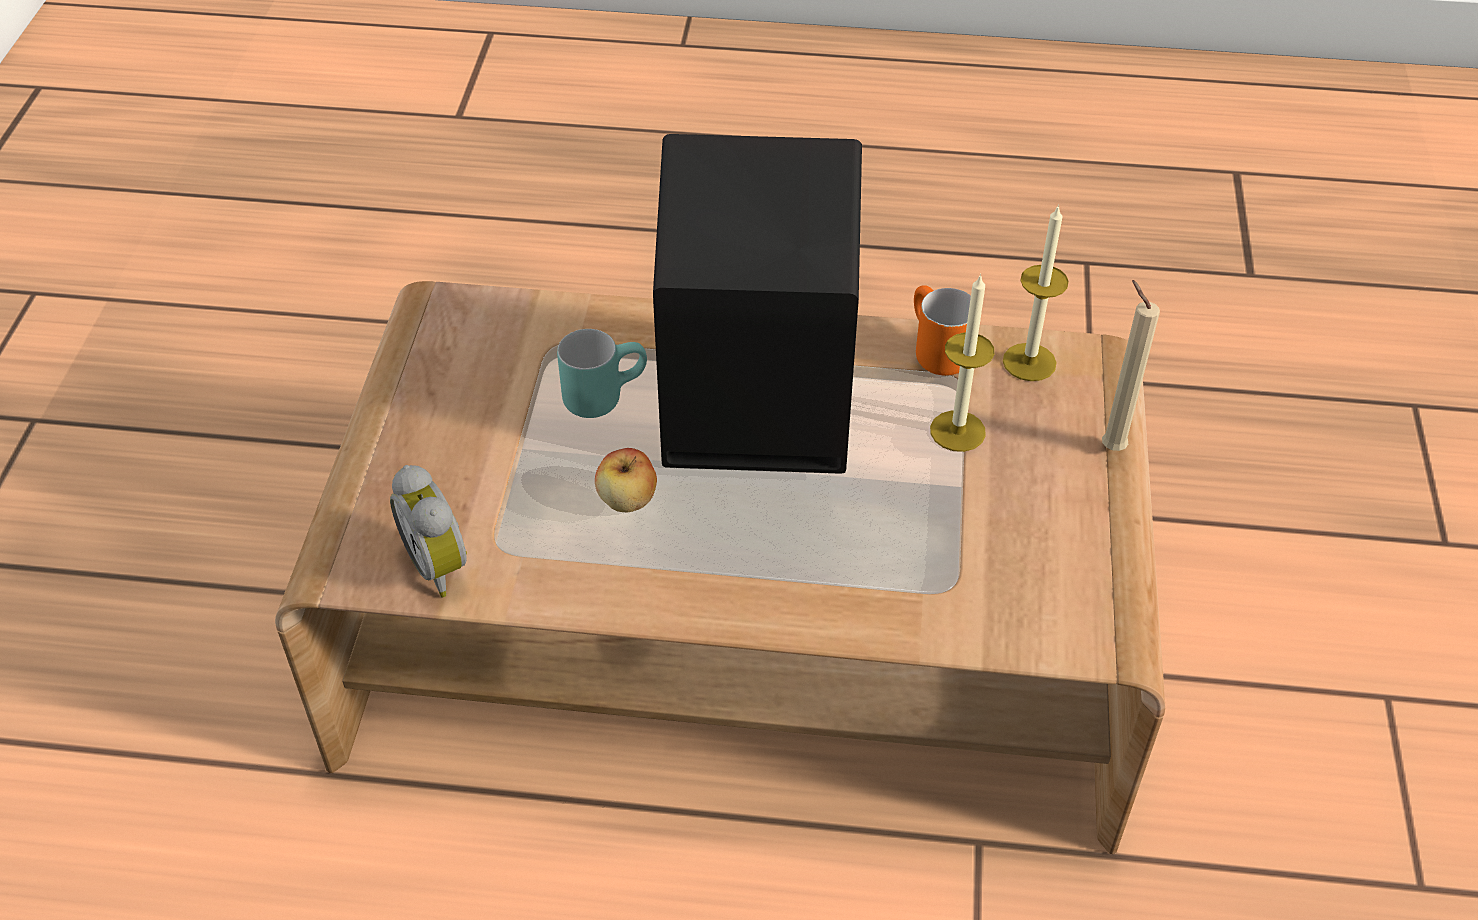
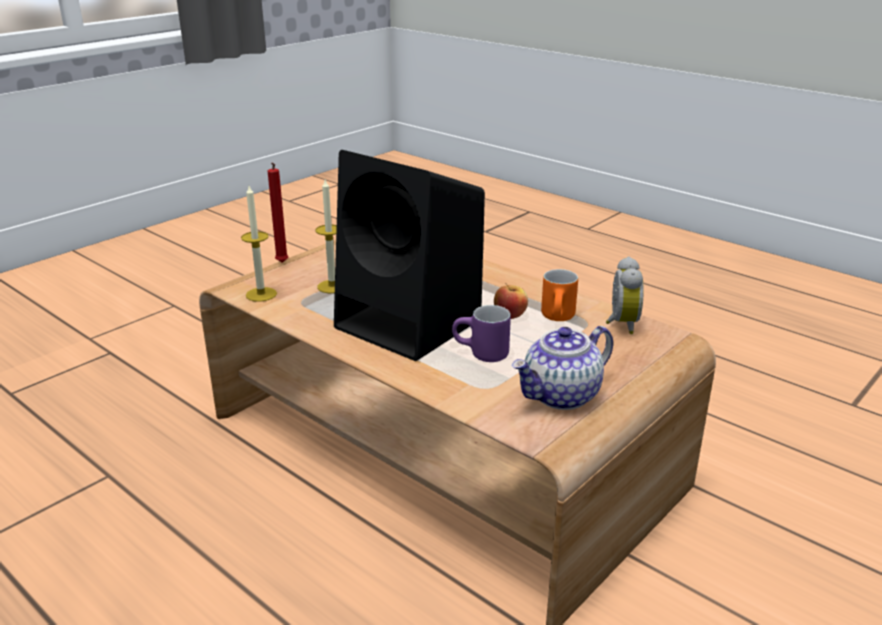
camera: 145 degrees left, 20 degrees down
(451, 373) = (561, 396): none -> teapot
(603, 394) = (480, 355): turquoise mug -> purple mug
(932, 352) = (295, 312): orange mug -> orange mug (560, 319)
(1109, 446) = (282, 263): beige candle -> red candle

